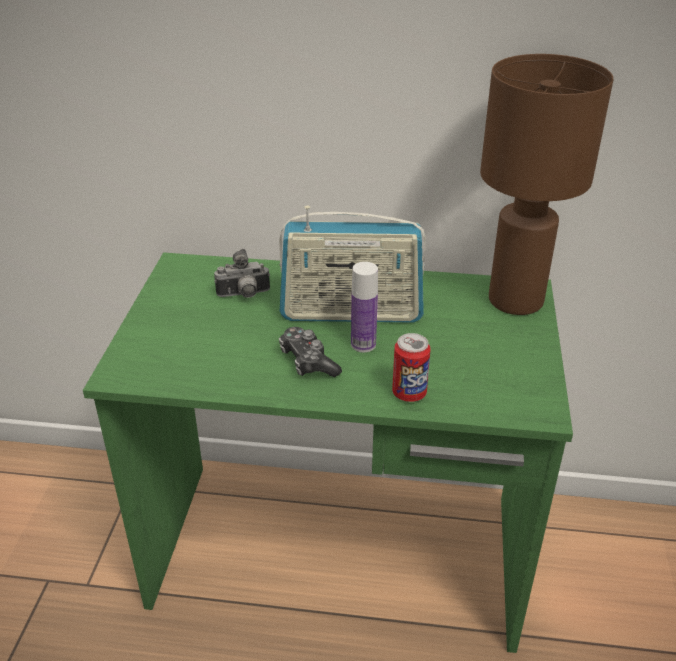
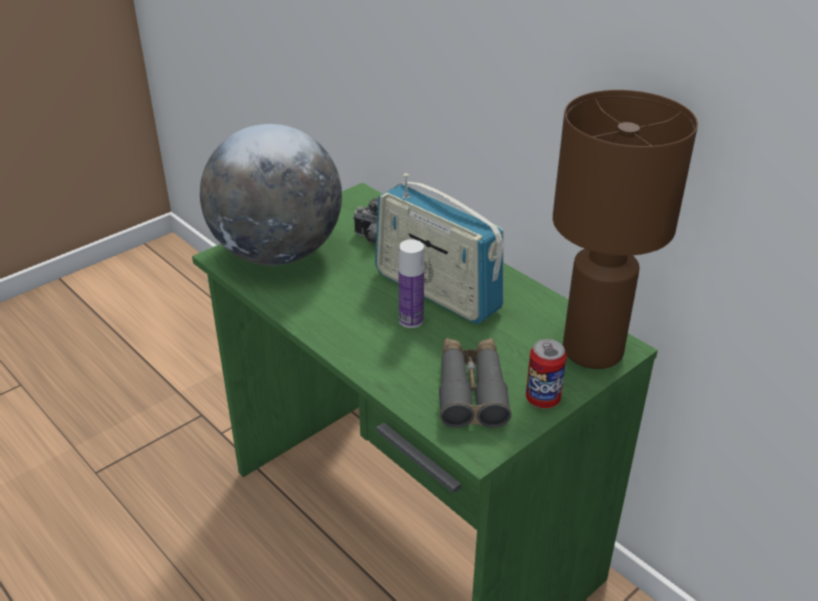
camera: 40 degrees right, 0 degrees up
(169, 347) = (277, 253): none -> globe
(308, 361) = (353, 311): game controller -> none
(409, 393) = (393, 374): can -> can (542, 399)
(479, 373) = (471, 390): none -> grey binoculars

